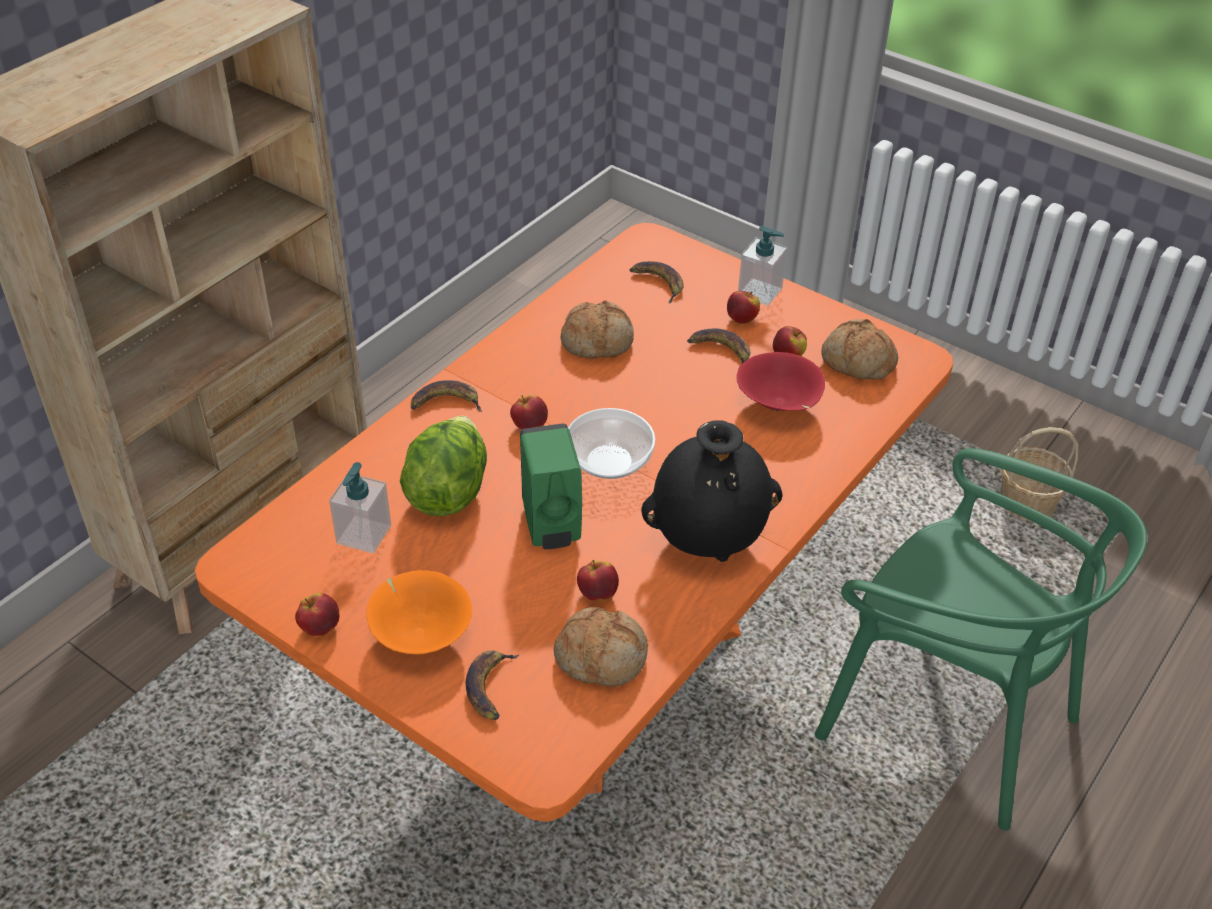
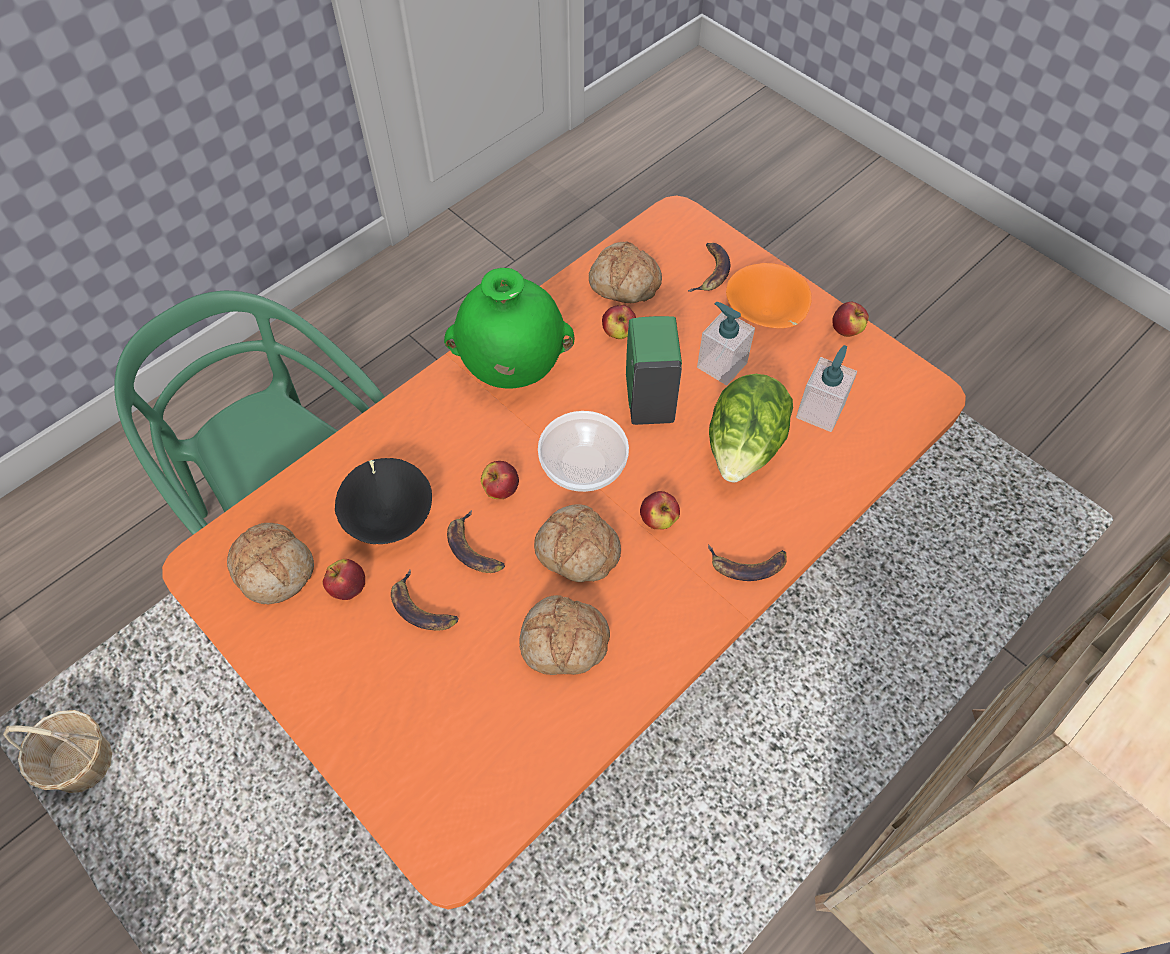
camera: 170 degrees left, 15 degrees up
(600, 397) = (576, 551): none -> bread
(658, 283) = (462, 748): banana -> banana (474, 548)
(709, 541) = (511, 369): black vase -> green vase
(741, 319) = (378, 660): apple -> apple (501, 489)
(760, 292) = (335, 711): soap dispenser -> soap dispenser (721, 365)
(778, 406) = (389, 515): red bowl -> black bowl

